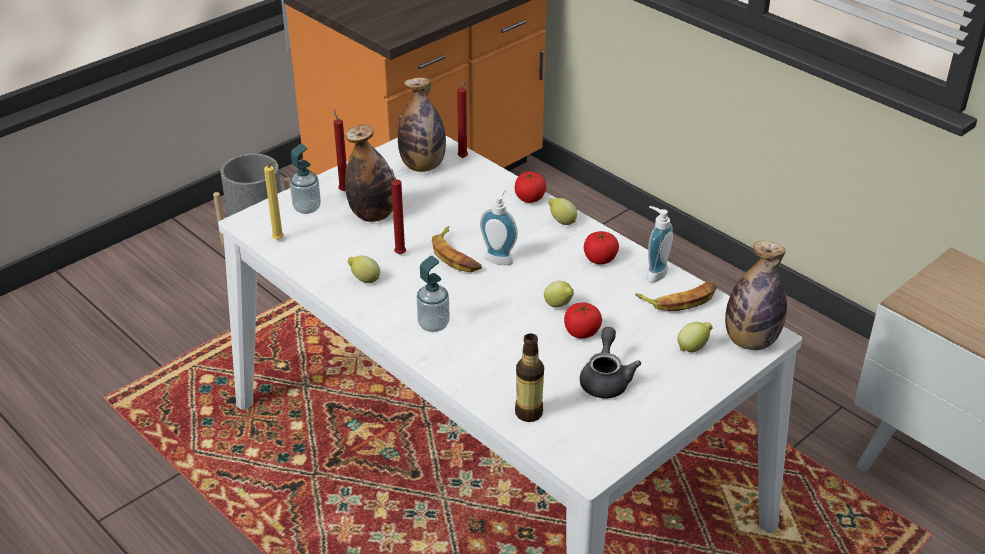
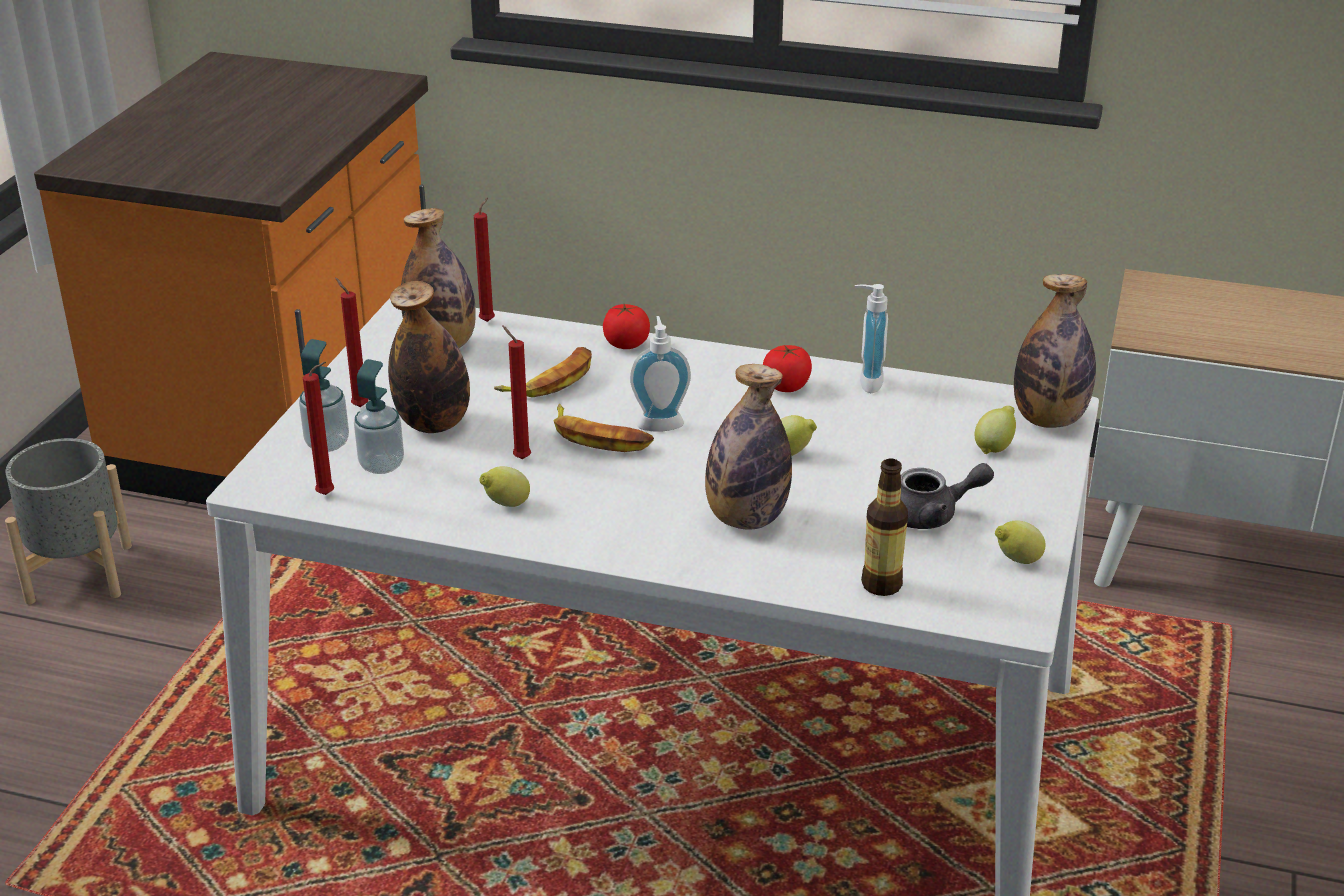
camera: 30 degrees left, 5 degrees down
(280, 240) = (328, 494): yellow candle -> red candle
(433, 325) = (655, 527): soap dispenser -> soap dispenser (381, 465)
(490, 339) = (746, 519): none -> bottle
(561, 222) = (695, 359): lemon -> lemon (1016, 561)
(581, 332) = (850, 473): tomato -> none
(606, 379) = (932, 515): grey teapot -> grey teapot turned 105 degrees clockwise
(679, 300) = (925, 401): banana -> banana (551, 380)

